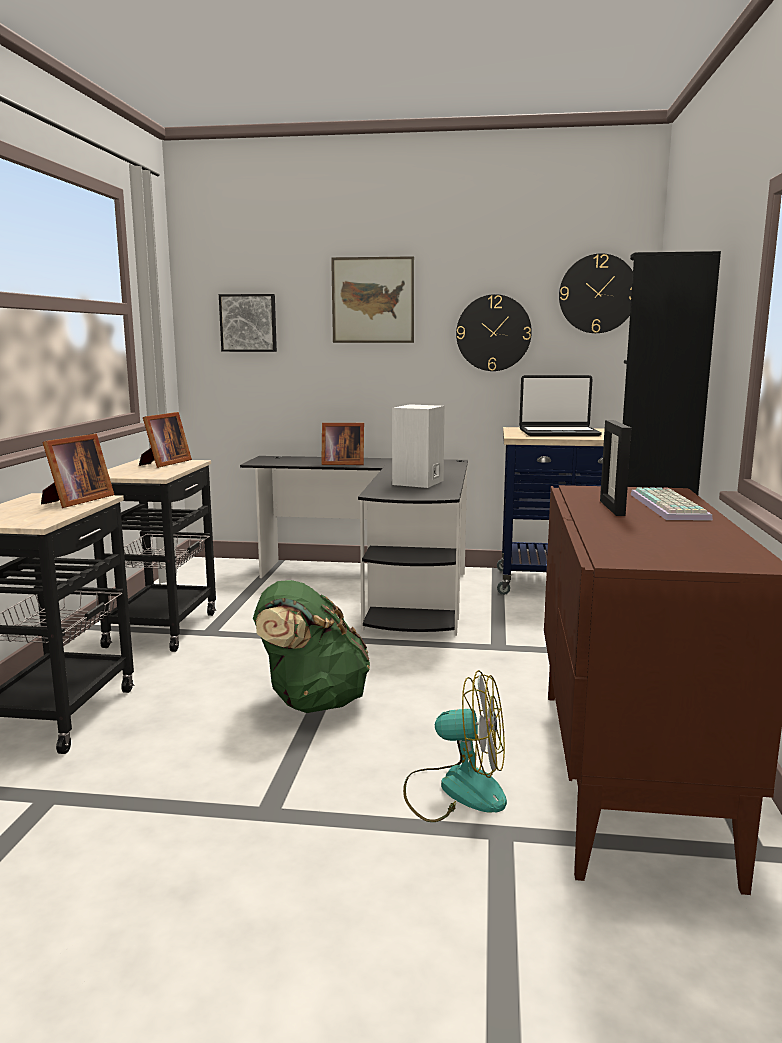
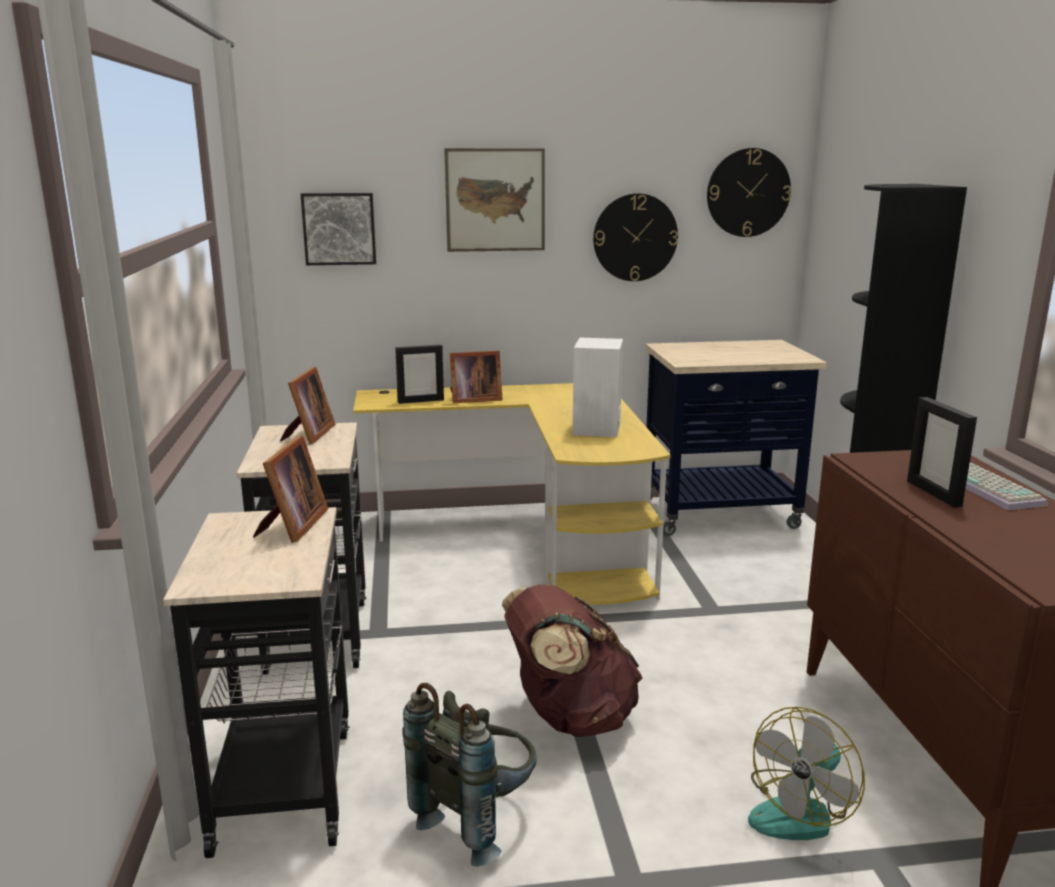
camera: 15 degrees left, 5 degrees up
(183, 754) = (478, 818): none -> grey backpack
(298, 462) = (420, 401): none -> picture frame
(312, 701) = (569, 717): green backpack -> brown backpack
(382, 588) = (532, 540): black desk -> yellow desk
(456, 789) = (800, 811): fan -> fan turned 135 degrees clockwise
(558, 433) = (719, 353): laptop -> none

